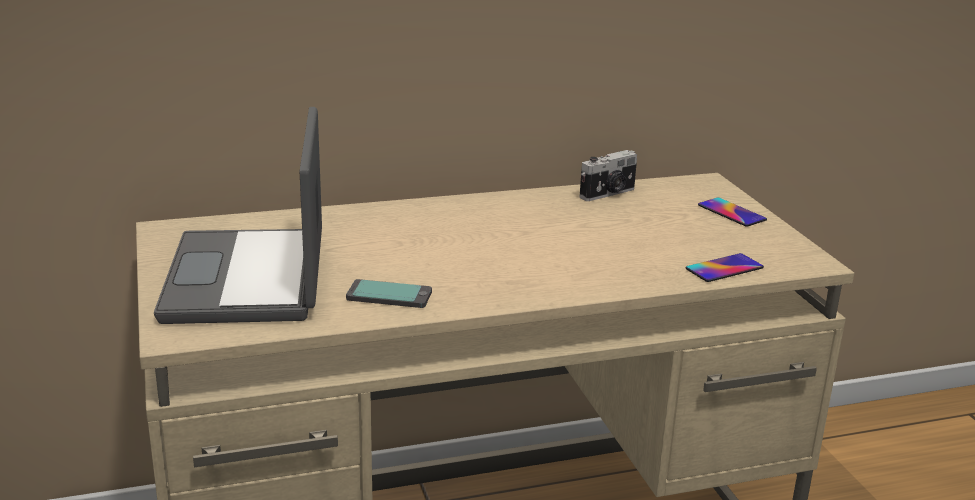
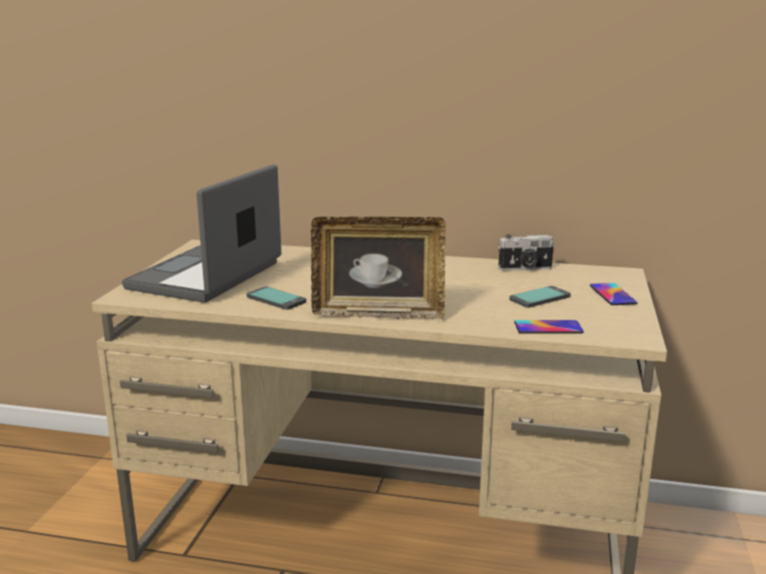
camera: 30 degrees right, 5 degrees down
(534, 289) = (378, 313): none -> picture frame
(670, 231) = (539, 298): none -> phone

